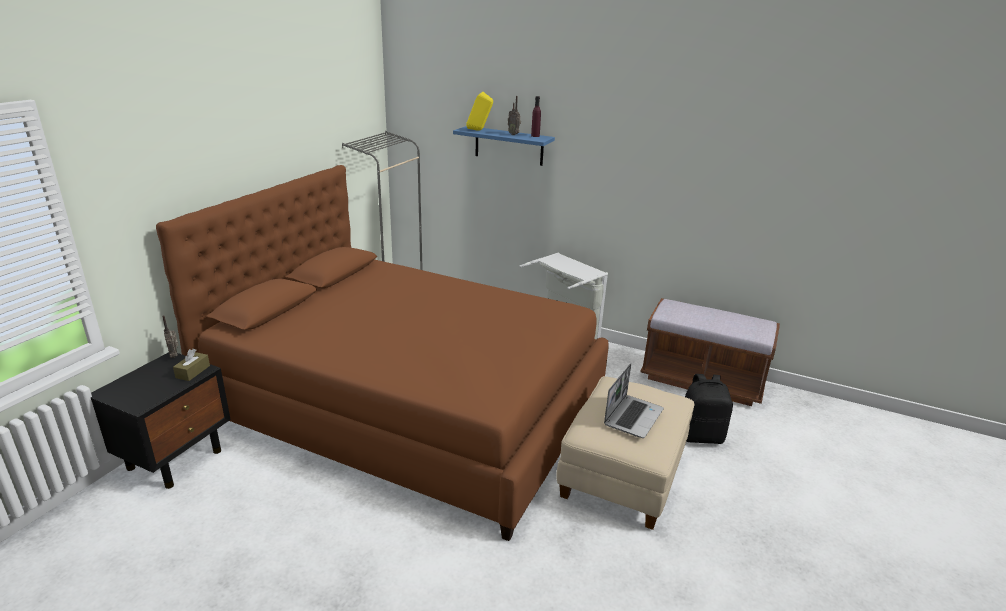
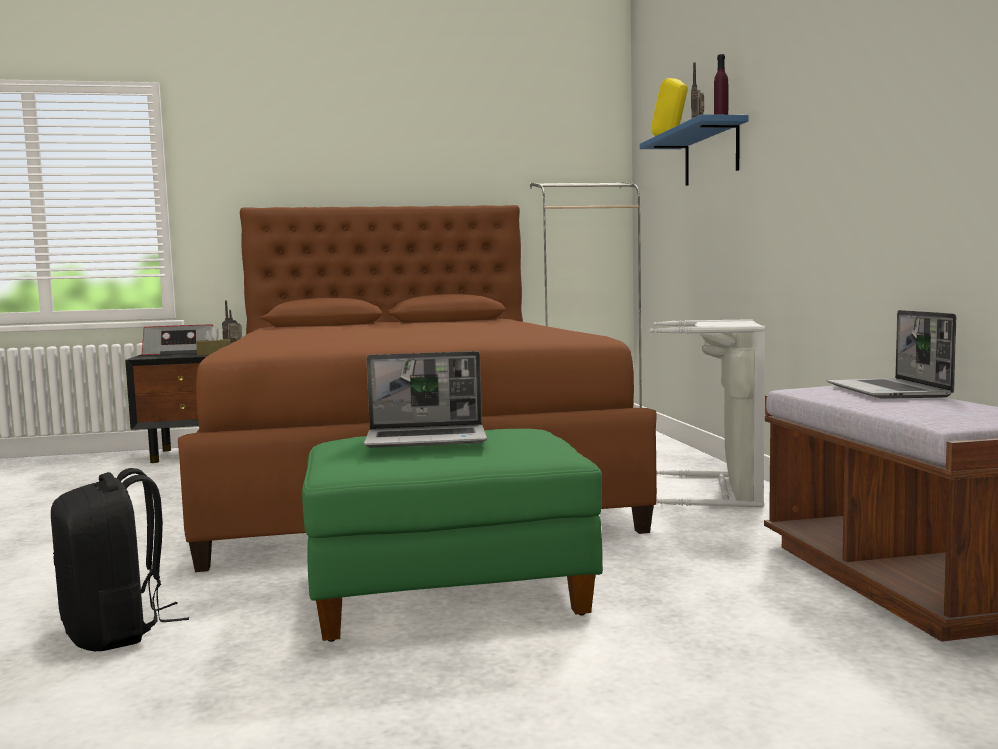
camera: 55 degrees right, 20 degrees down
(136, 380) = (181, 353): none -> radio
(621, 475) = (448, 592): beige ottoman -> green ottoman
(696, 310) = (889, 391): none -> laptop
(700, 436) = (696, 619): black backpack -> black backpack (116, 632)

